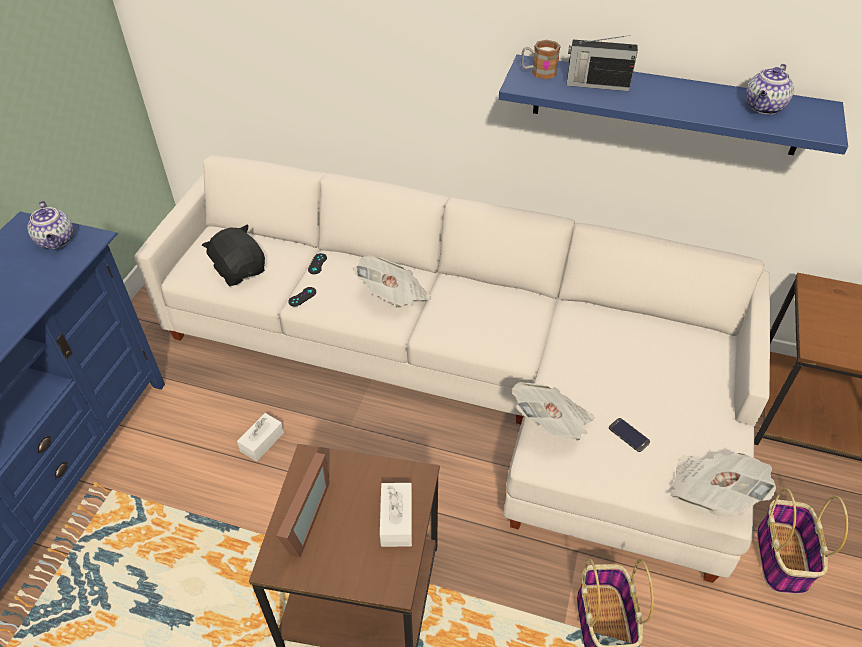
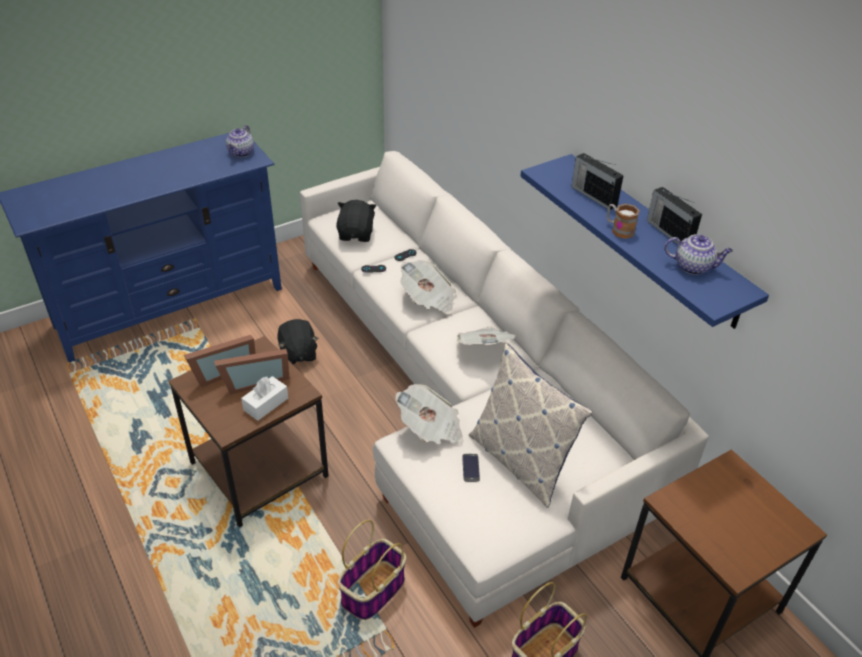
camera: 40 degrees right, 5 degrees down
(262, 442) = (298, 353): white tissue box -> black plush toy
(351, 504) = (254, 381): none -> picture frame
(538, 72) = (566, 171): mug -> mug (619, 229)
(656, 397) = (520, 461): none -> pillow
(701, 87) = (668, 232): none -> radio
(712, 492) = (480, 535): newspaper -> newspaper (484, 348)
(764, 107) = (694, 266): teapot -> teapot turned 150 degrees counterclockwise

